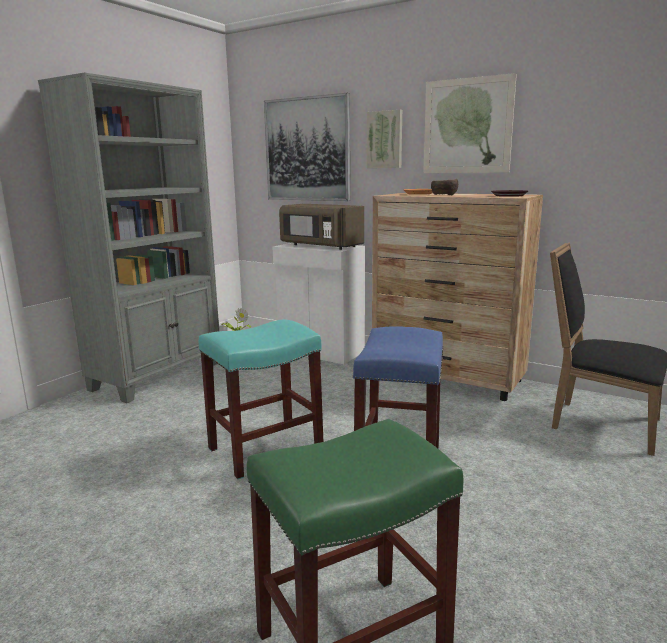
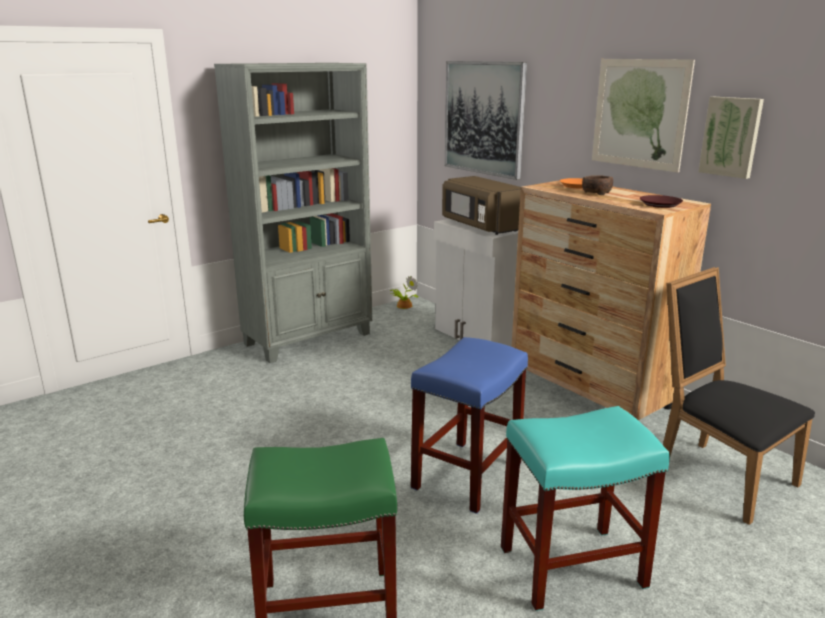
camera: 20 degrees right, 5 degrees up
(266, 448) = (360, 432): turquoise stool -> turquoise stool (572, 566)
(385, 139) = (557, 117): picture -> picture (731, 136)

